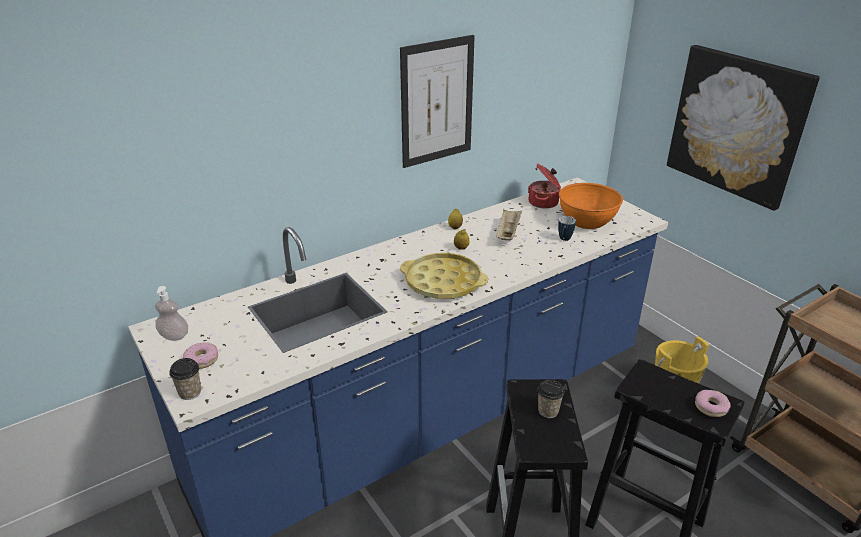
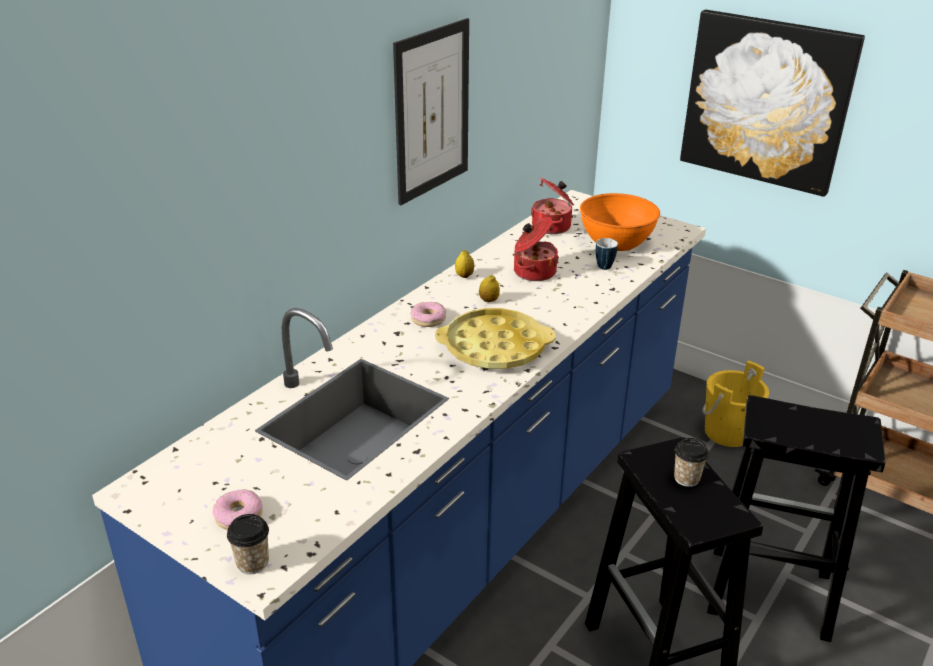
camera: 20 degrees left, 0 degrees up
(174, 336) = (174, 493): soap dispenser -> none
(507, 233) = (533, 272): beige tray -> cooking pot
(711, 407) = (851, 432): donut -> donut (428, 319)

